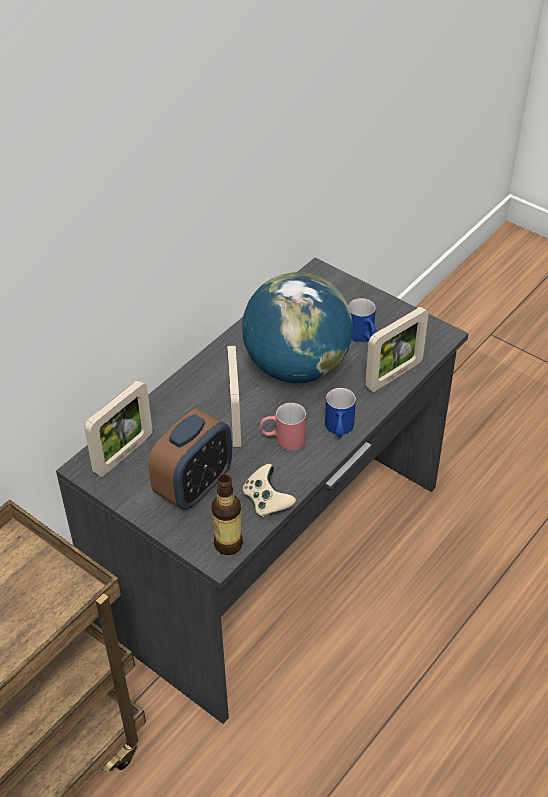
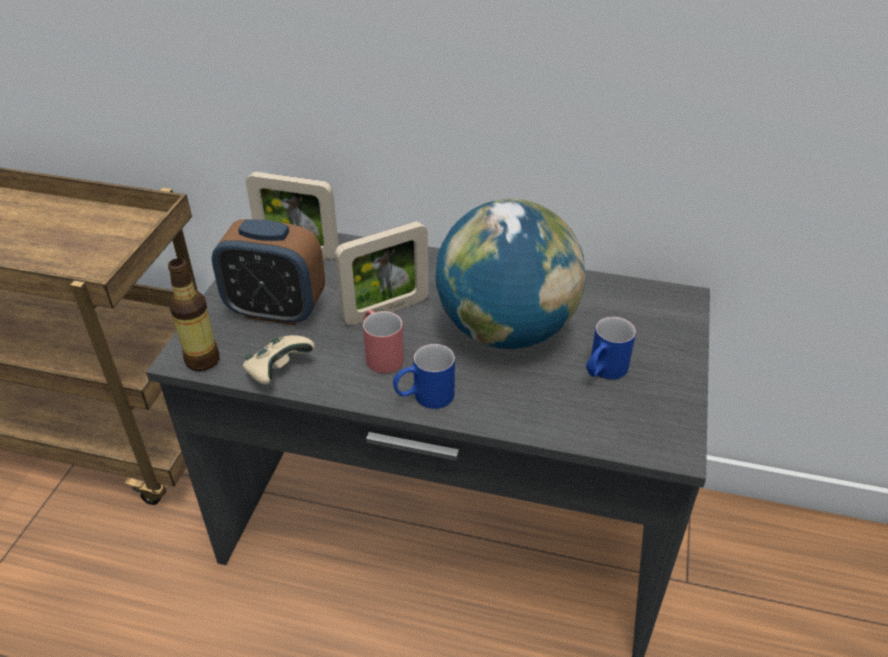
camera: 65 degrees right, 5 degrees down
(394, 375) = (556, 421): picture frame -> none

